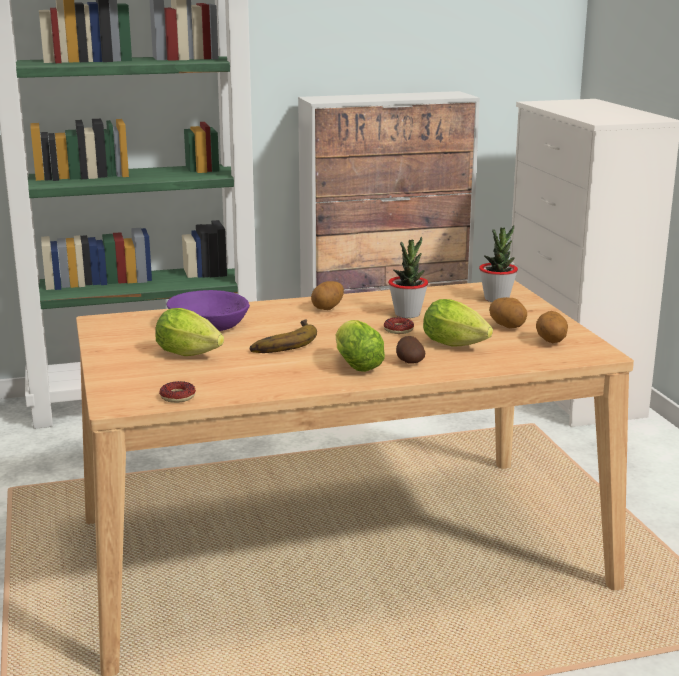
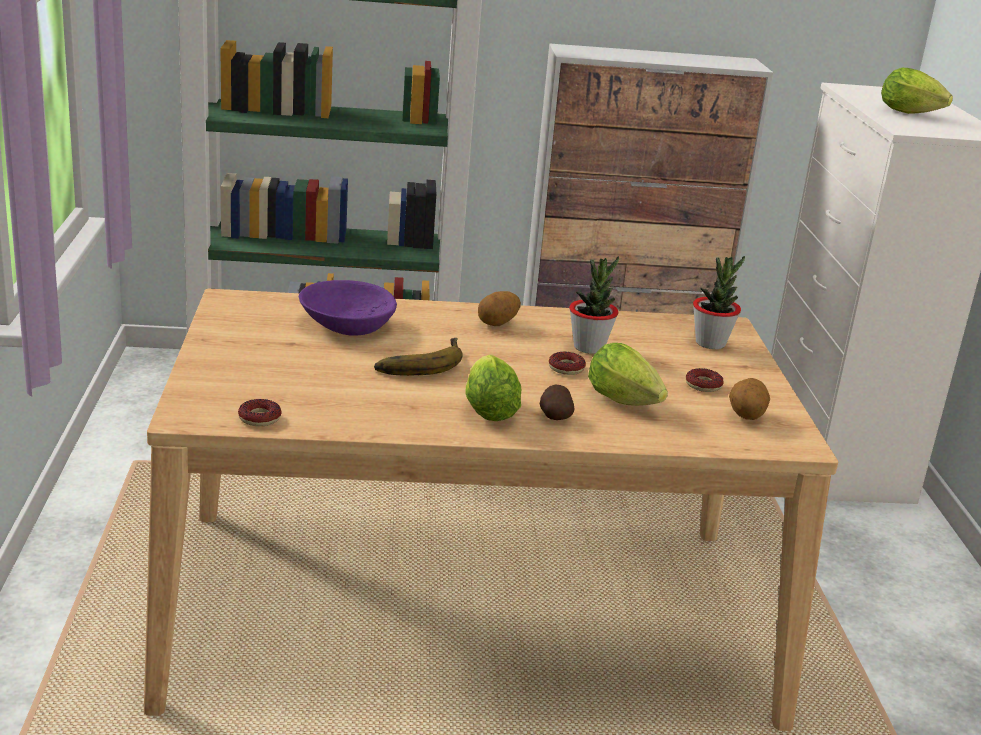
camera: 10 degrees right, 5 degrees up
(192, 355) = (306, 363): lettuce -> lettuce (913, 114)
(507, 326) = (703, 385): potato -> donut

